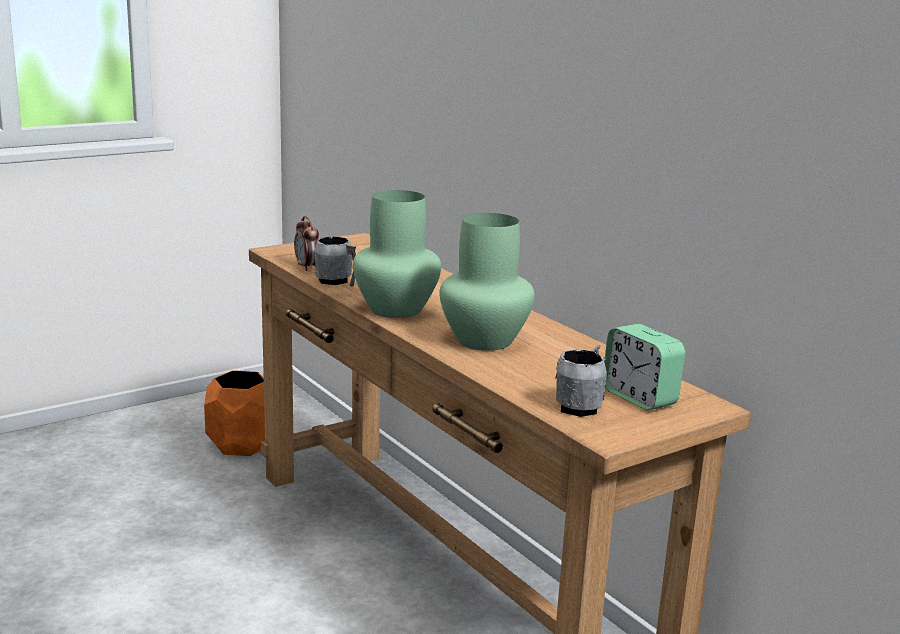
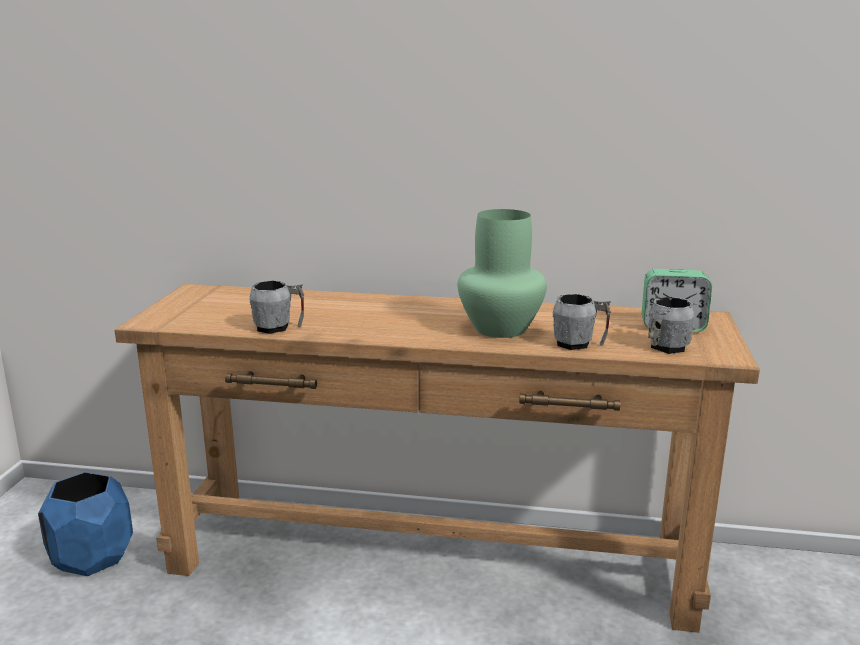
camera: 45 degrees left, 0 degrees up
(242, 444) = (91, 557): orange planter -> blue planter
(307, 267) = (219, 325): alarm clock -> none
(394, 309) = (382, 331): green vase -> none
(509, 375) = (579, 344): none -> grey mug

